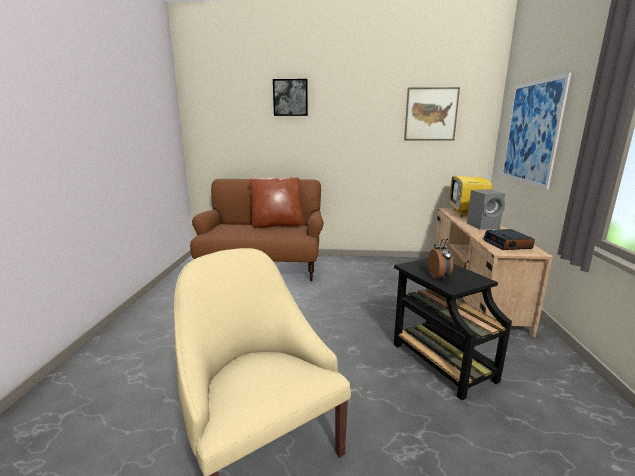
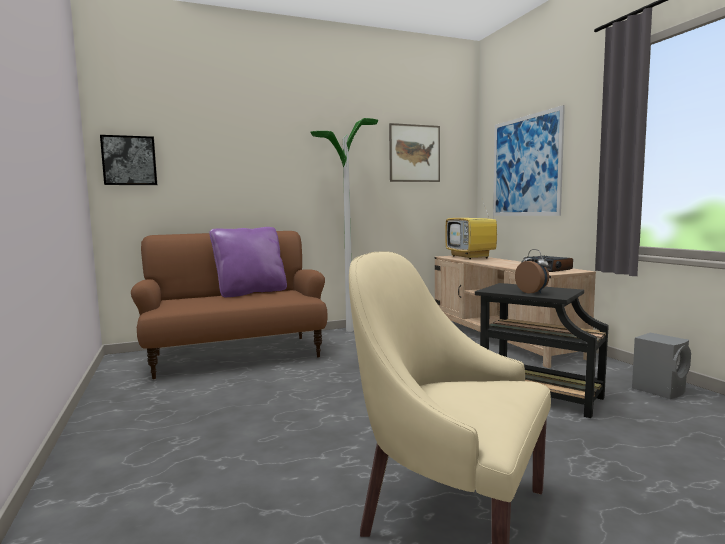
camera: 25 degrees left, 10 degrees down
(277, 225) = (251, 292): brown pillow -> purple pillow
(290, 97) = (254, 127): picture -> picture (129, 161)
(356, 259) = (349, 330): none -> floor lamp
(484, 226) = (503, 262): grey speaker -> grey speaker (659, 390)

